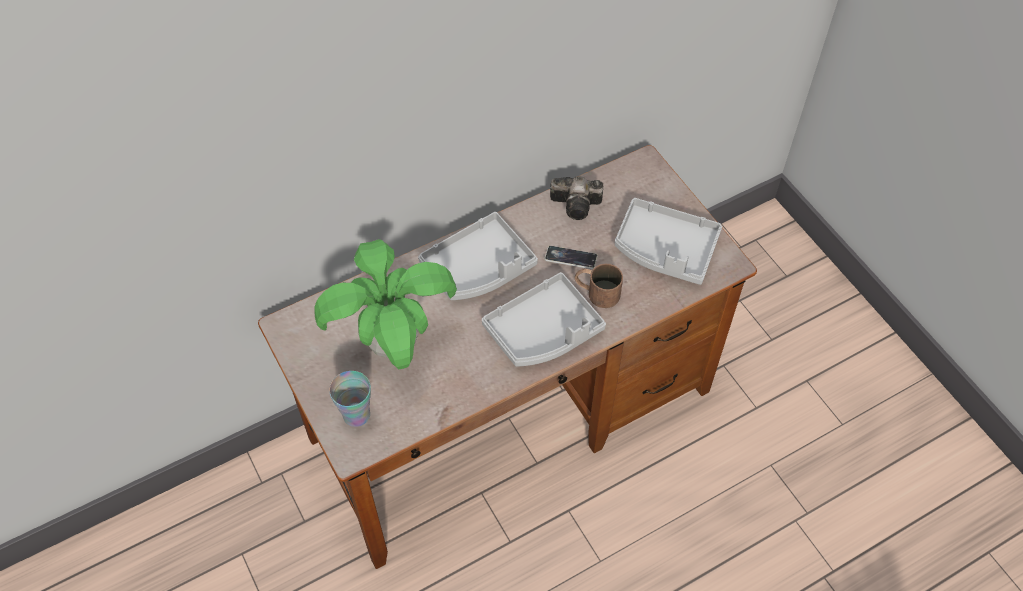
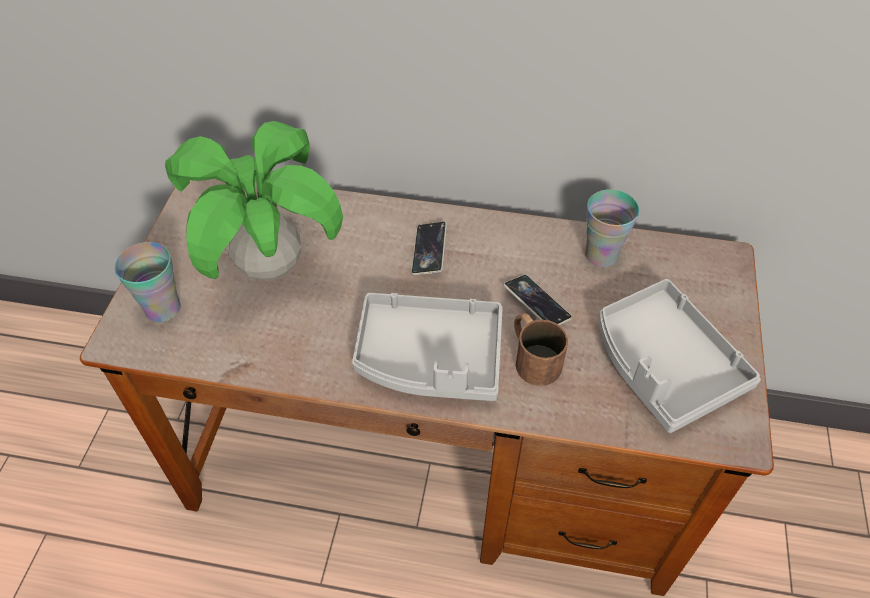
camera: 40 degrees right, 5 degrees down
(479, 268) = (429, 251): grey tray -> phone
(578, 205) = (601, 255): camera -> cup

